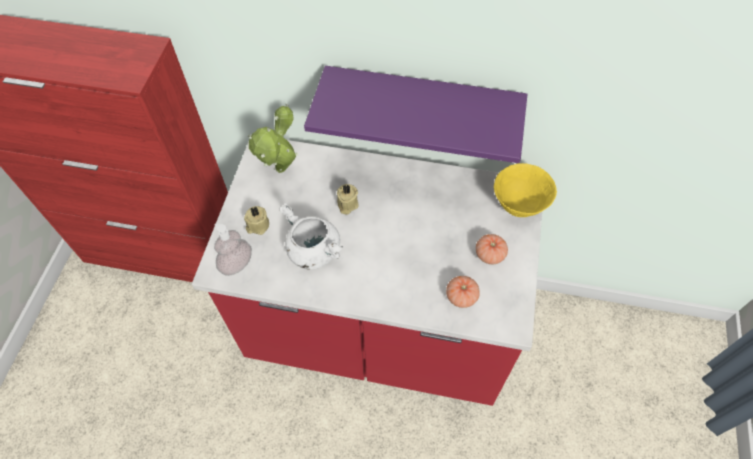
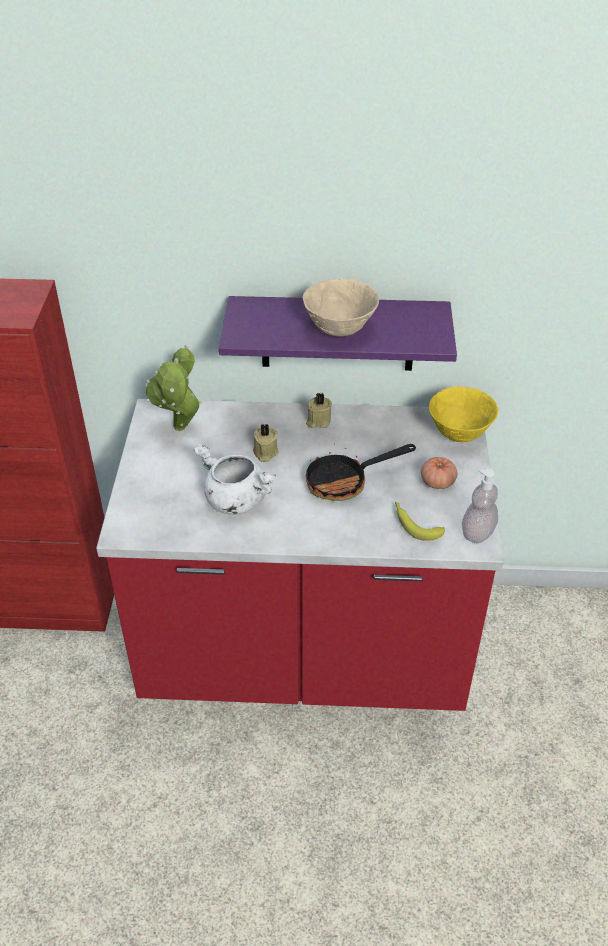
camera: 10 degrees left, 15 degrees down
(237, 264) = (147, 522): soap dispenser -> soap dispenser (477, 533)
(257, 225) = (164, 483): beige candle -> beige candle (318, 421)
(410, 244) = (345, 482): none -> frying pan
(418, 117) = (340, 330): none -> beige bowl
(461, 296) = (415, 524): tomato -> banana

